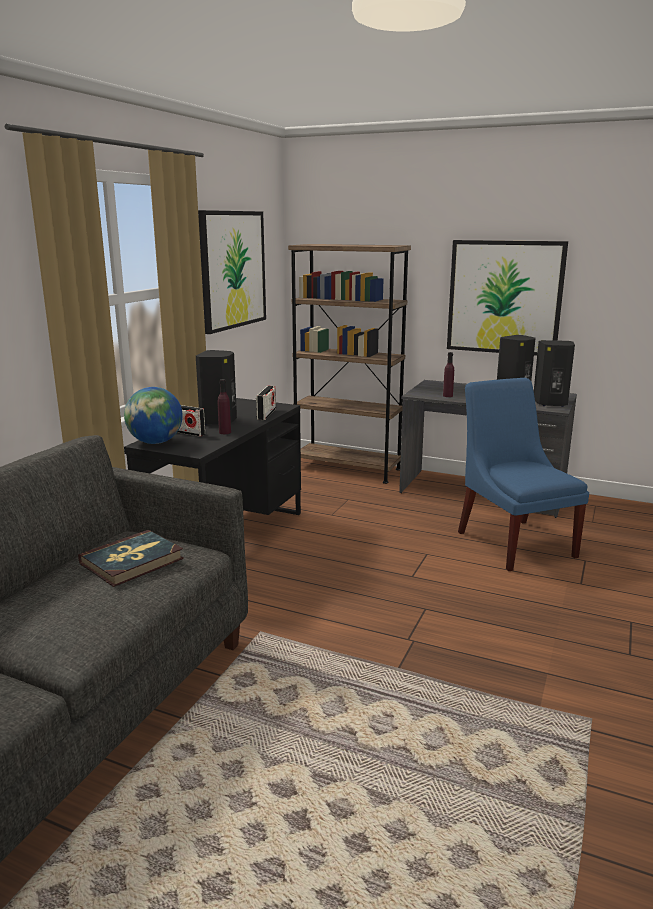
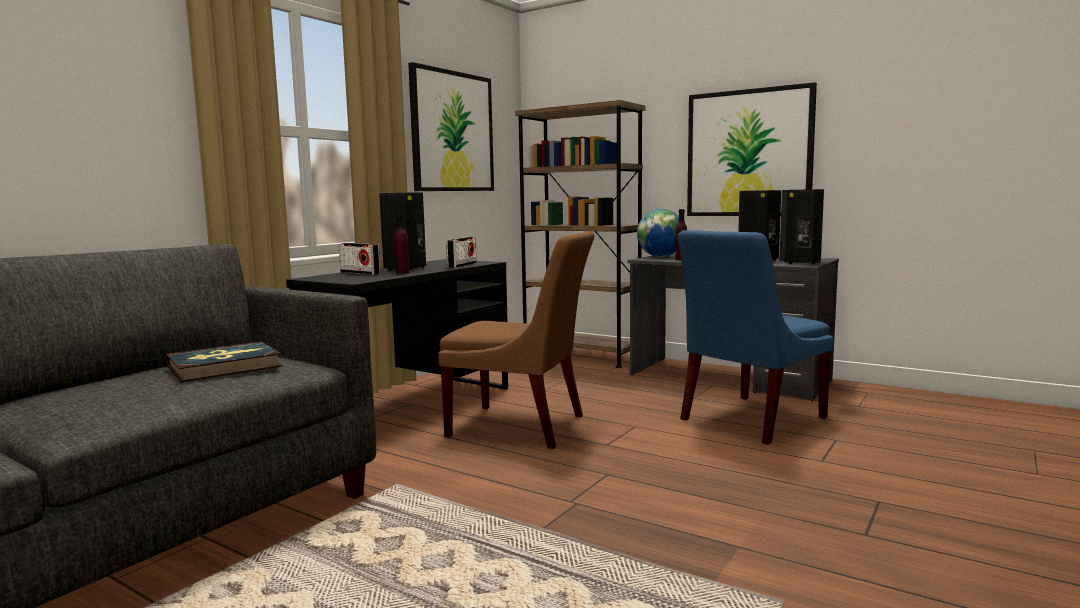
camera: 10 degrees right, 10 degrees down
(155, 442) = (321, 277): globe -> globe (660, 256)
(334, 560) = (522, 427): none -> brown chair
(513, 541) = (748, 419): blue chair -> blue chair turned 120 degrees counterclockwise

